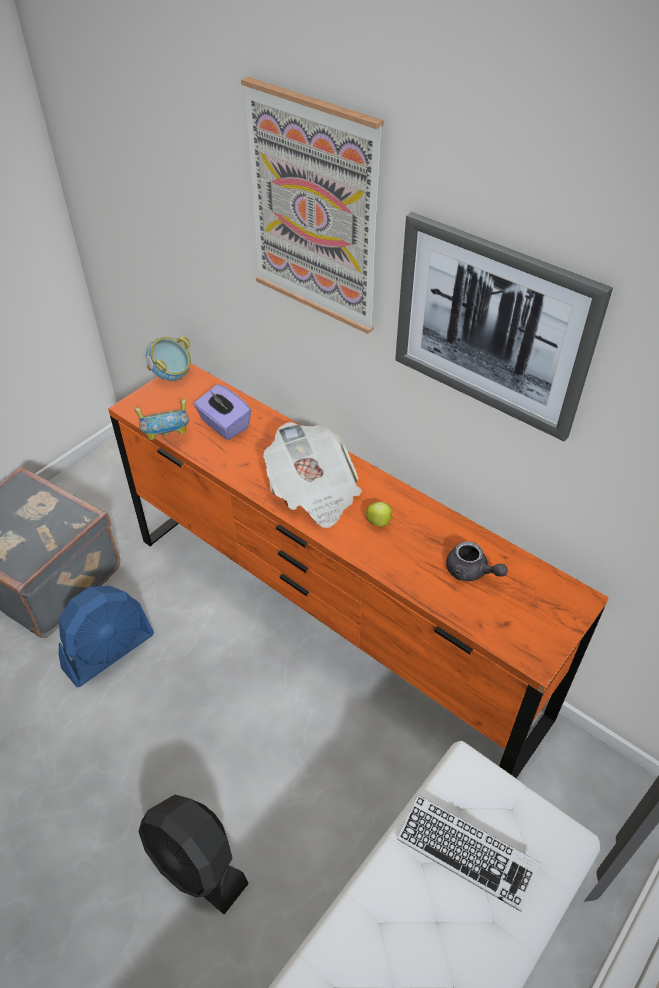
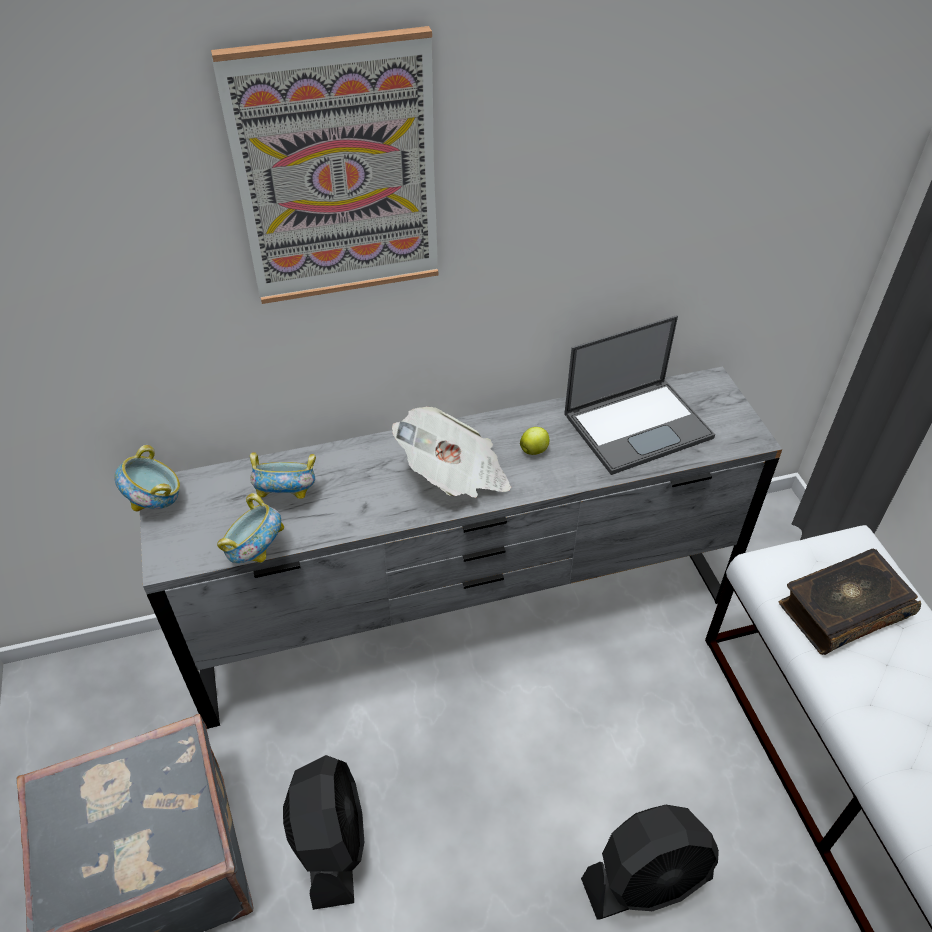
camera: 55 degrees left, 0 degrees up
(109, 651) = (331, 843): blue fan -> black fan
(224, 425) = (287, 495): purple tissue box -> bowl
(329, 623) = (465, 616): orange dresser -> grey dresser
(466, 853) = (842, 609): keyboard -> book
(471, 572) = (639, 425): grey teapot -> laptop
(492, 326) = (579, 186): picture -> none

